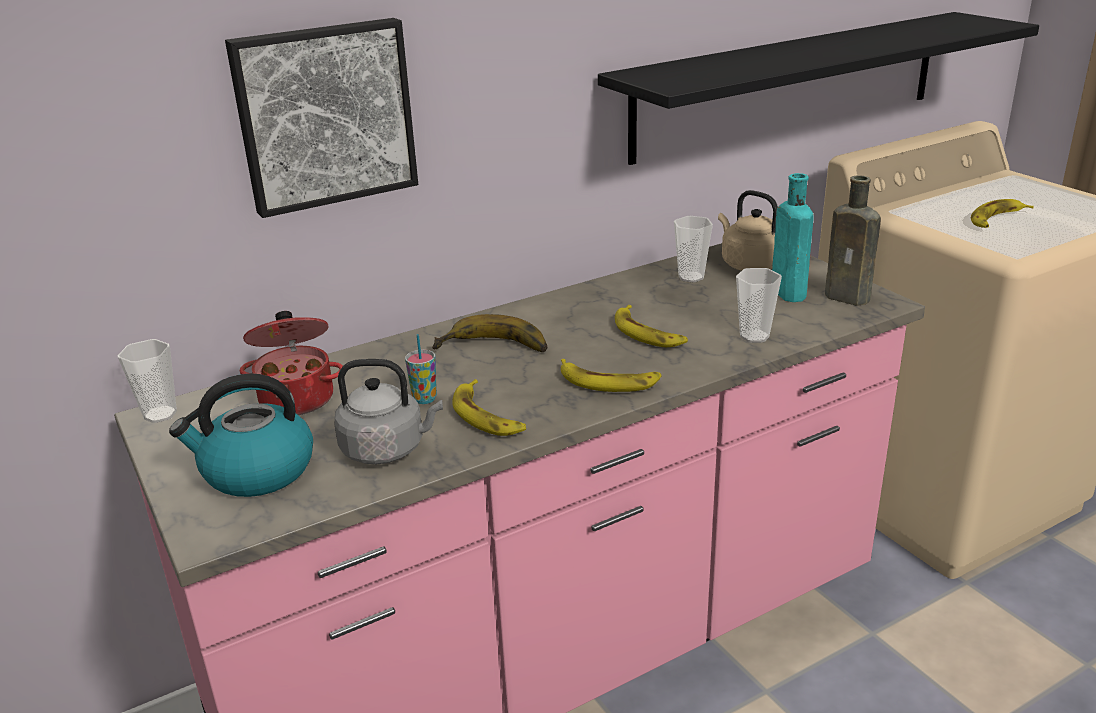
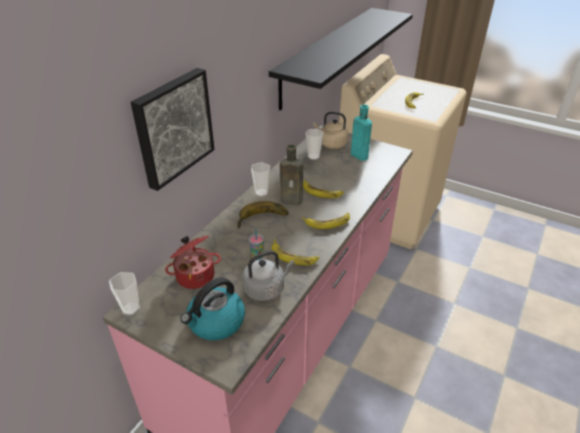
camera: 30 degrees left, 10 degrees up
(754, 336) = (364, 182): cup -> cup (261, 193)
(850, 298) = (384, 153): brown bottle -> brown bottle (293, 200)

